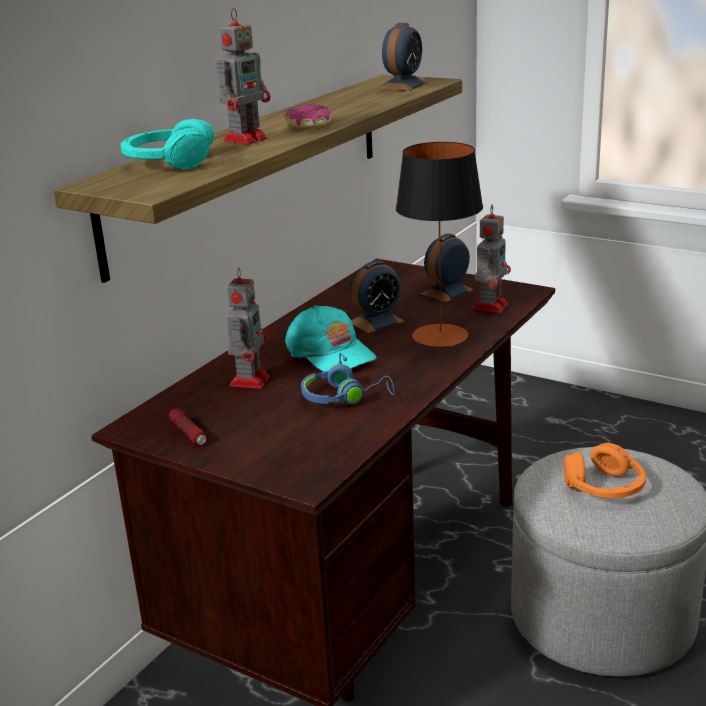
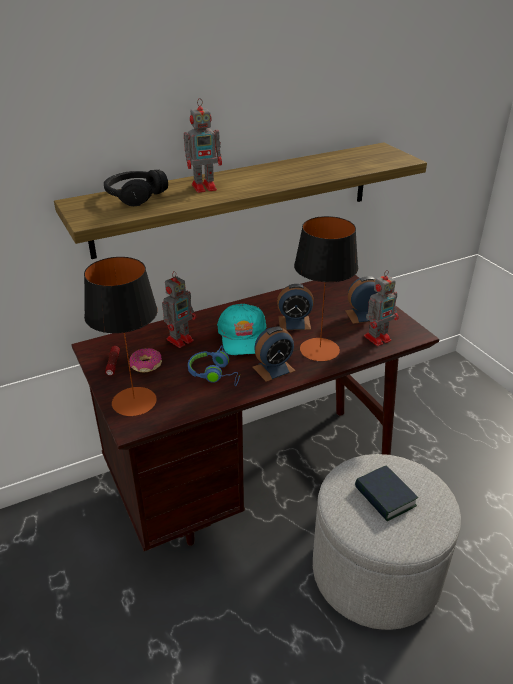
camera: 30 degrees right, 10 degrees up
(169, 162) = (135, 196): turquoise headphones -> black headphones
(274, 457) = (134, 401): none -> table lamp
(308, 126) = (257, 184): donut -> donut (146, 365)
(403, 86) = (375, 159): alarm clock -> alarm clock (273, 369)
(604, 488) = (384, 497): orange headphones -> book

